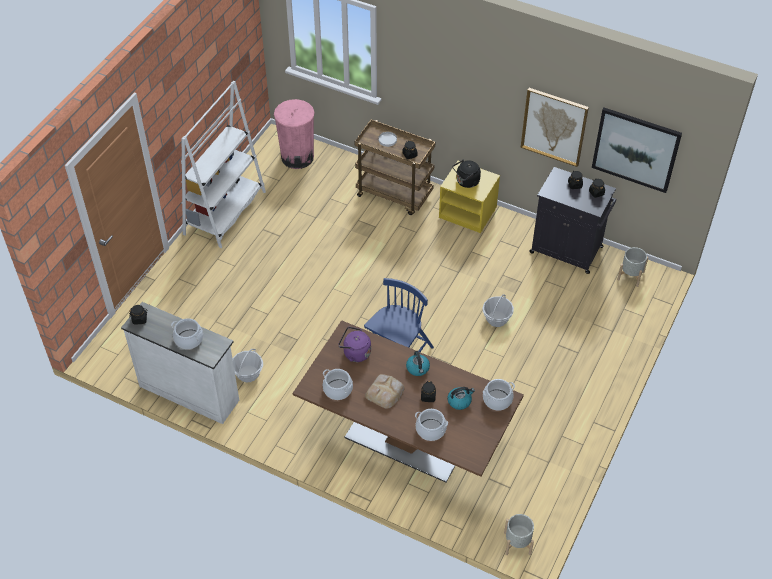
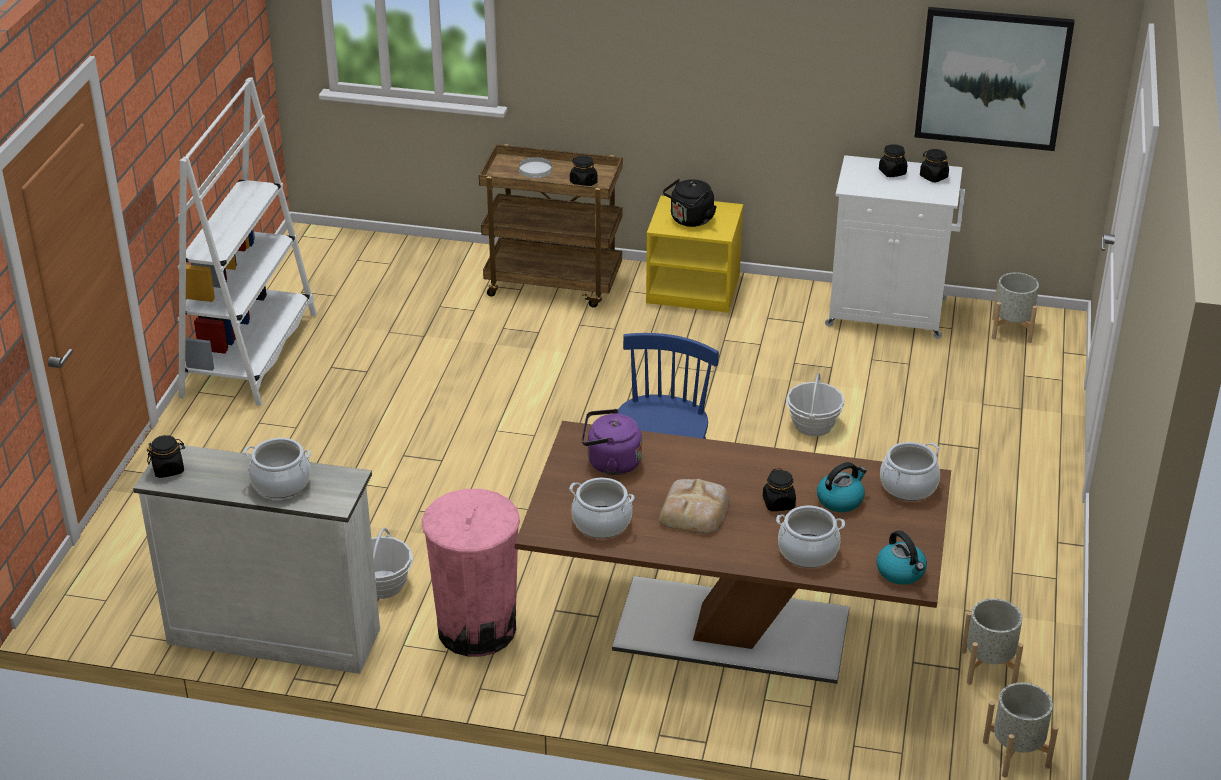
camera: 15 degrees left, 15 degrees down
(297, 157) = (357, 260): pink trash can -> pink trash can (476, 629)
(418, 368) = (739, 466): kettle -> kettle (901, 572)
(525, 490) = (989, 667): none -> grey planter
(554, 126) = (839, 73): picture -> none
(567, 250) = (889, 313): black cabinet -> white cabinet

